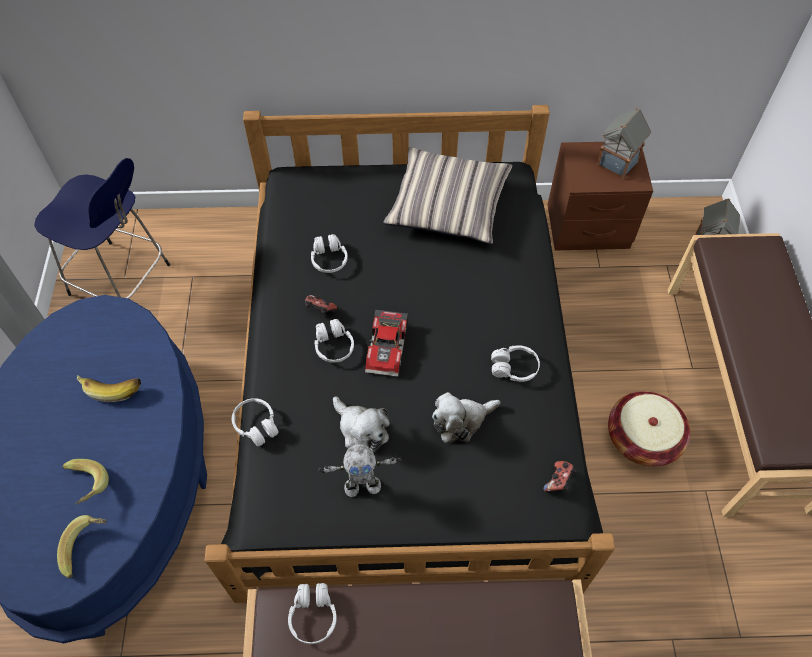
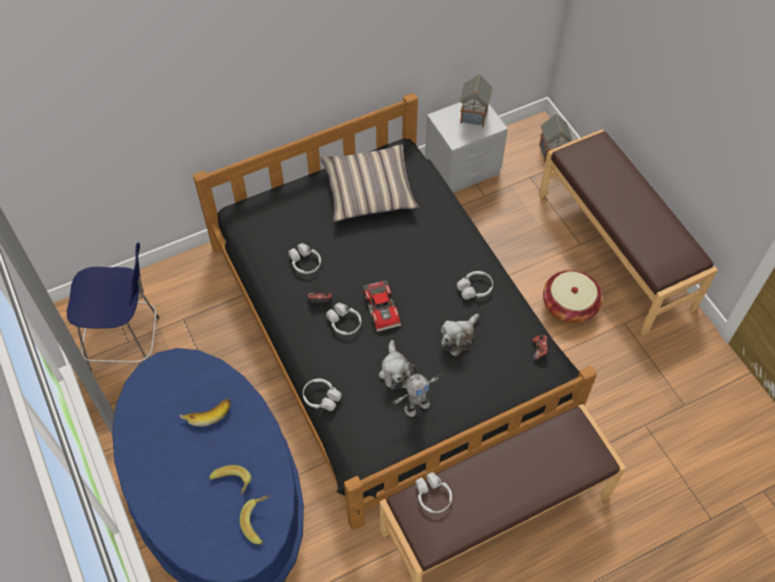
camera: 25 degrees left, 0 degrees up
(361, 430) = (395, 371): plush toy -> plush toy turned 60 degrees clockwise
(588, 227) = (462, 168): brown nightstand -> grey nightstand

